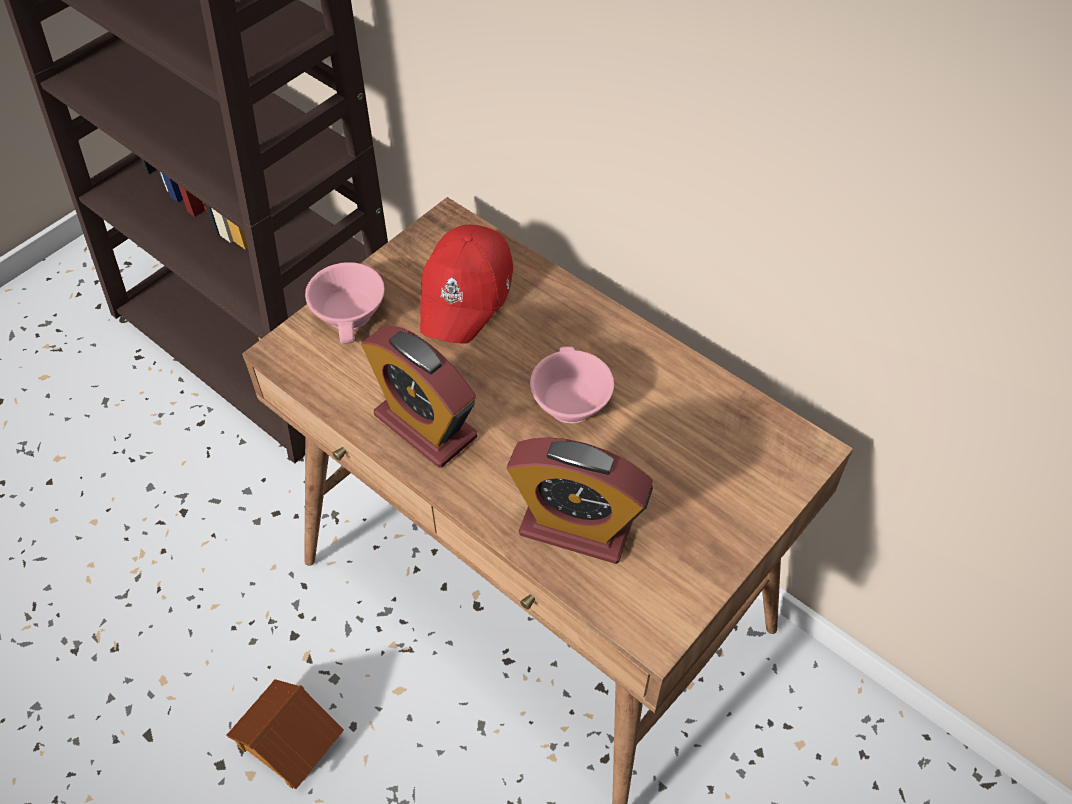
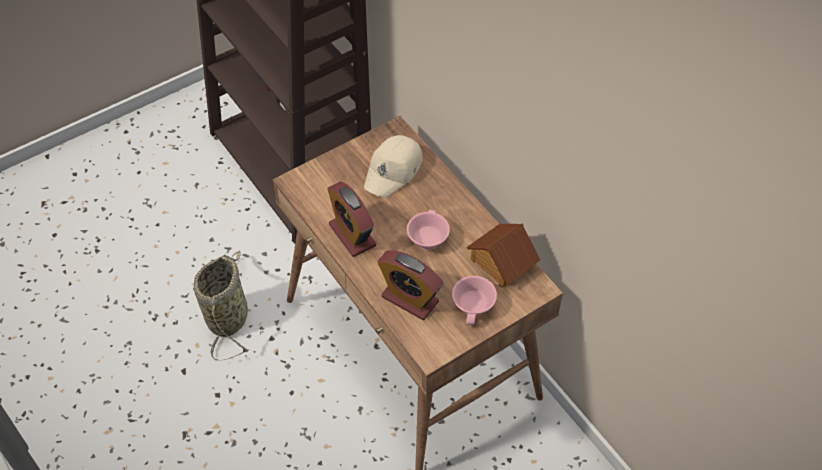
camera: 15 degrees right, 0 degrees up
(208, 613) = (228, 316): none -> basket
(287, 741) = (255, 392): toy house -> toy house (501, 262)
(352, 315) = (332, 170): pink cup -> pink cup (475, 306)
(467, 293) = (394, 171): red cap -> beige cap

